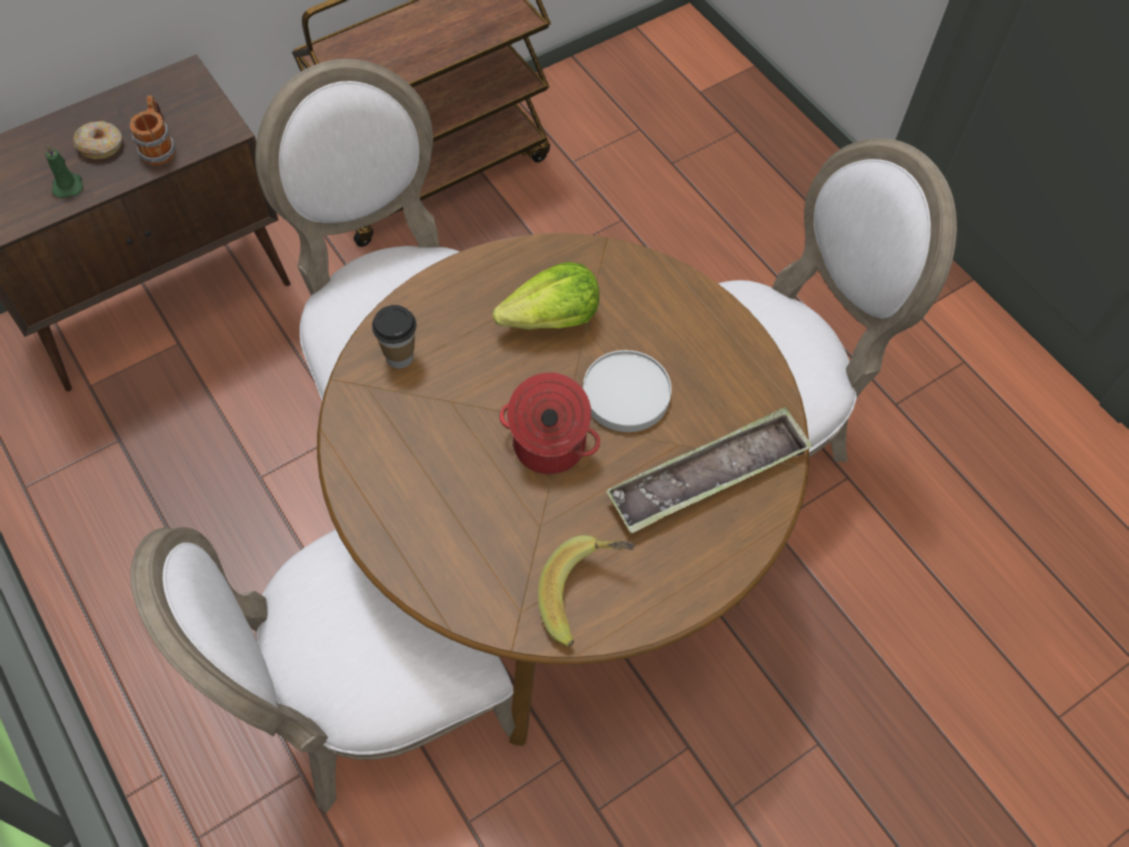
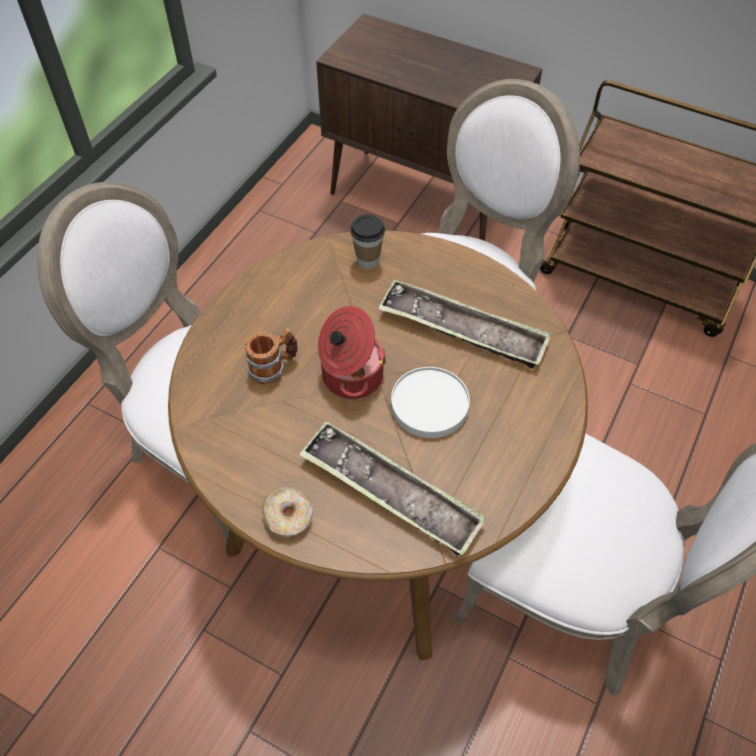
camera: 65 degrees right, 5 degrees down
(68, 185) = (395, 69): green candle -> none
(101, 145) = (435, 67): donut -> donut (288, 517)
(159, 146) = (456, 89): mug -> mug (274, 367)
(551, 319) = (462, 330): lettuce -> tray
(586, 595) = (239, 453): banana -> none

